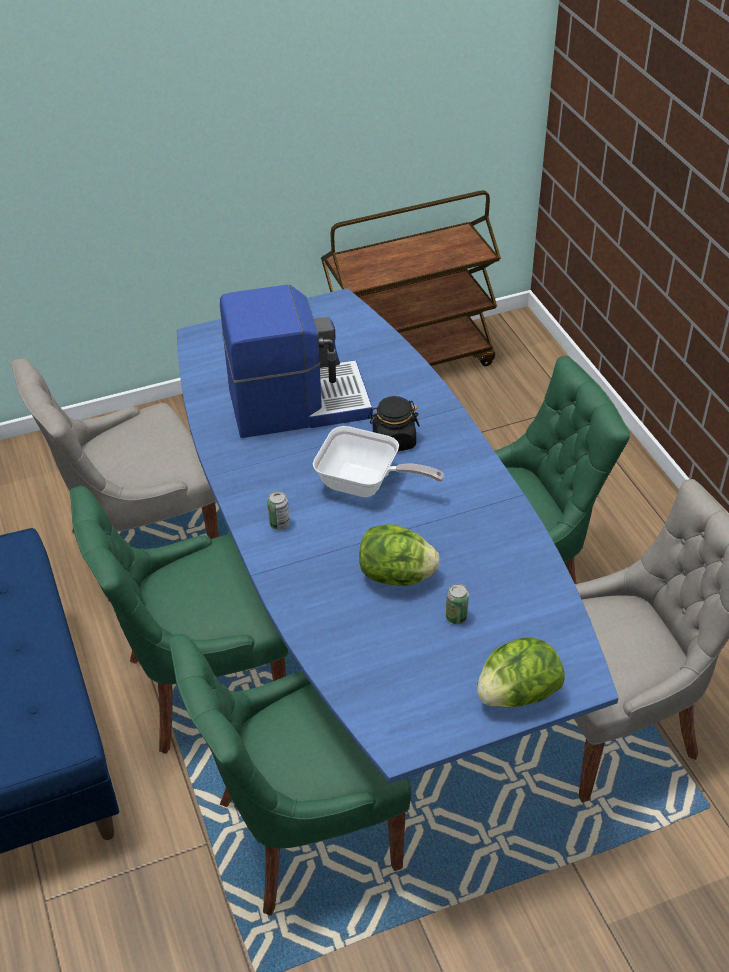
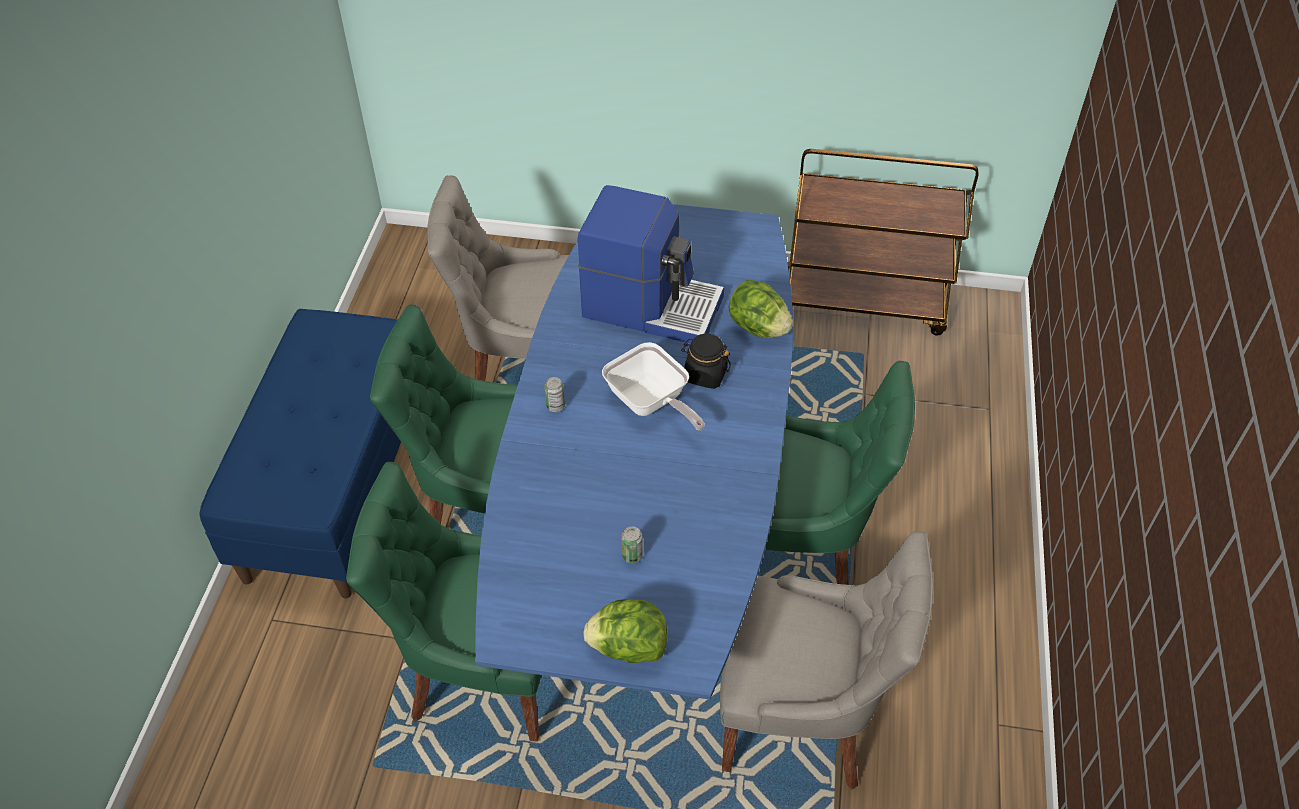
camera: 30 degrees right, 5 degrees up
(396, 576) = (612, 496): lettuce -> lettuce (758, 328)

